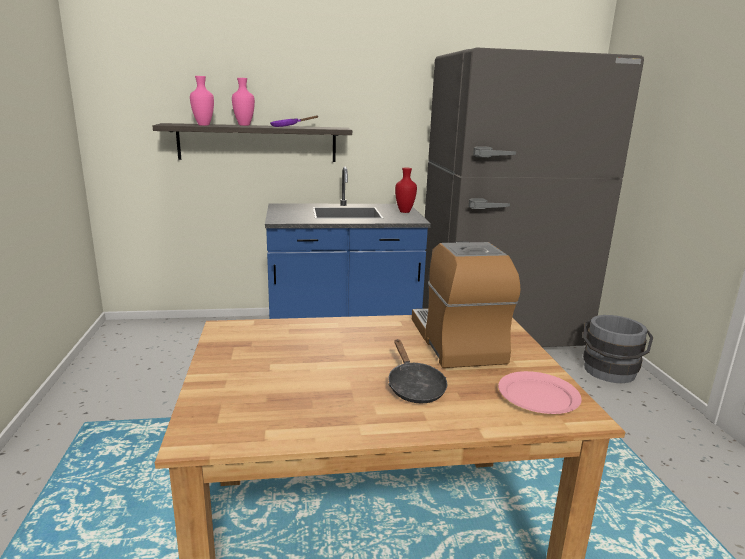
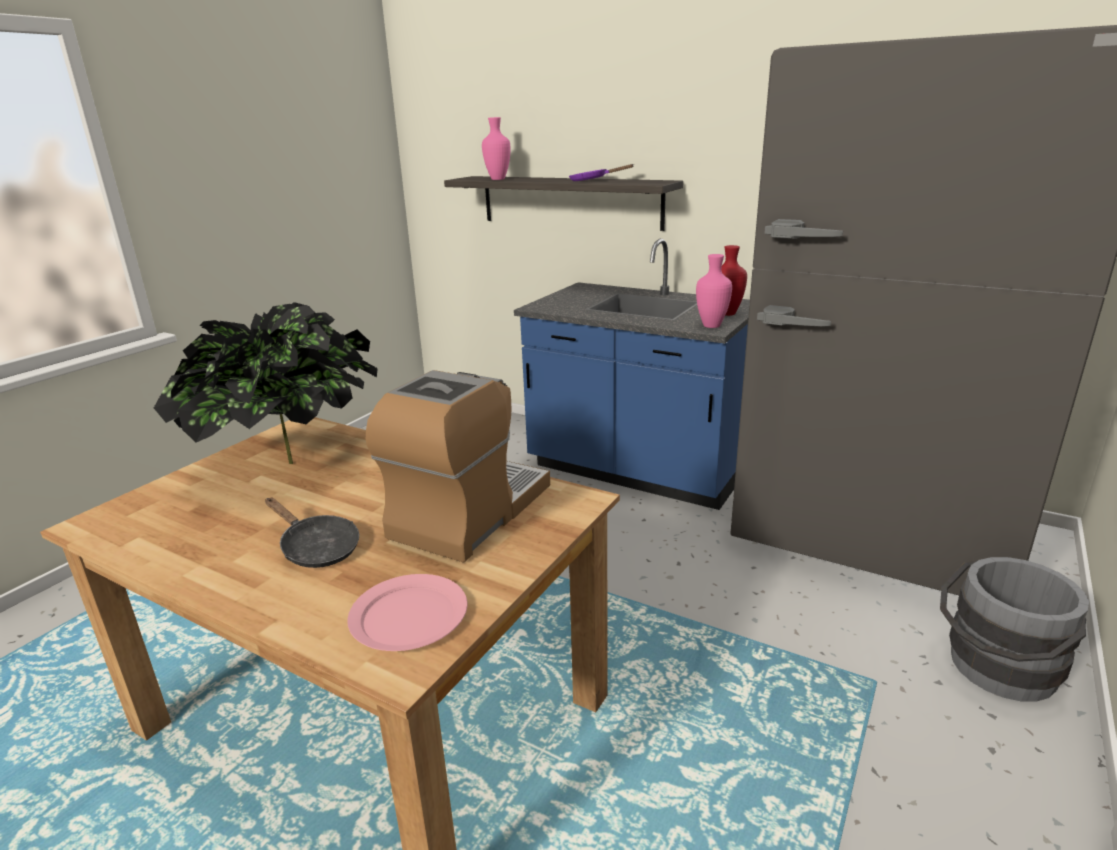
camera: 40 degrees right, 5 degrees up
(244, 125) = (548, 178): pink vase -> pink vase (712, 326)
(280, 352) = (290, 465): none -> potted plant
(414, 387) = (316, 548): black frying pan -> black frying pan turned 75 degrees counterclockwise

